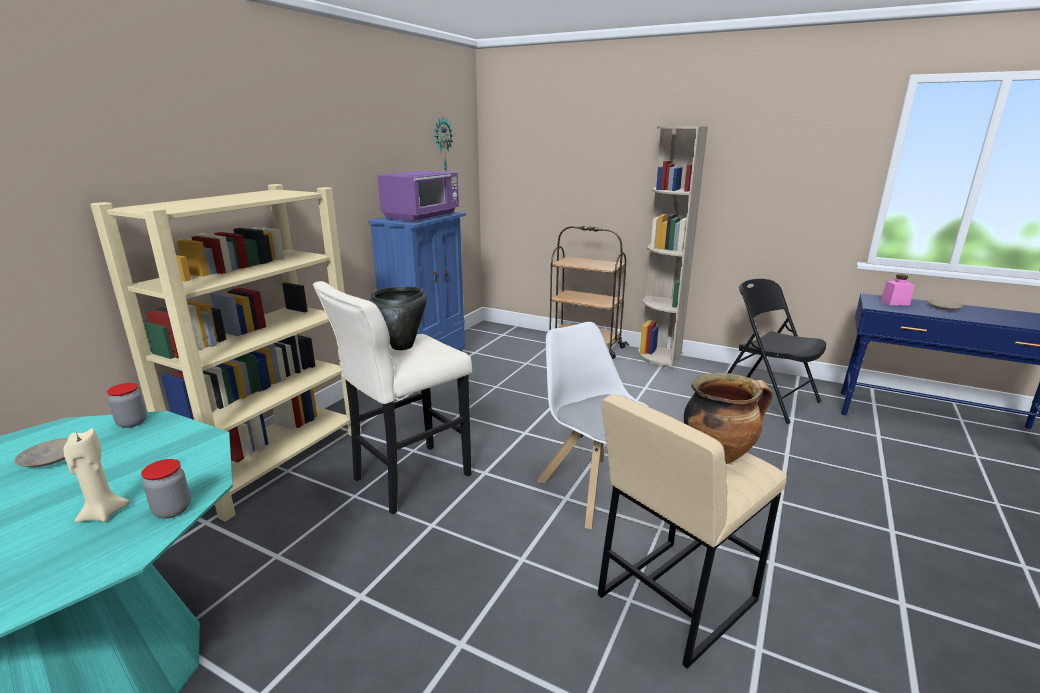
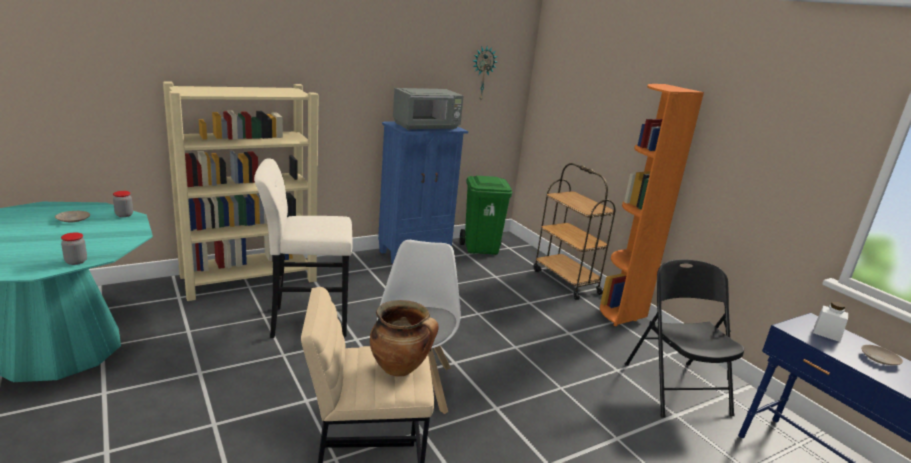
camera: 30 degrees right, 0 degrees up
(103, 514) = (53, 252): beige candle -> none
(402, 346) = (317, 220): black cooking pot -> none
(422, 216) = (427, 127): purple microwave -> grey microwave
(481, 343) = (481, 249): none -> green trash can
(657, 360) = (617, 316): beige bookcase -> orange bookcase
(895, 303) = (827, 333): pink jar -> white jar

